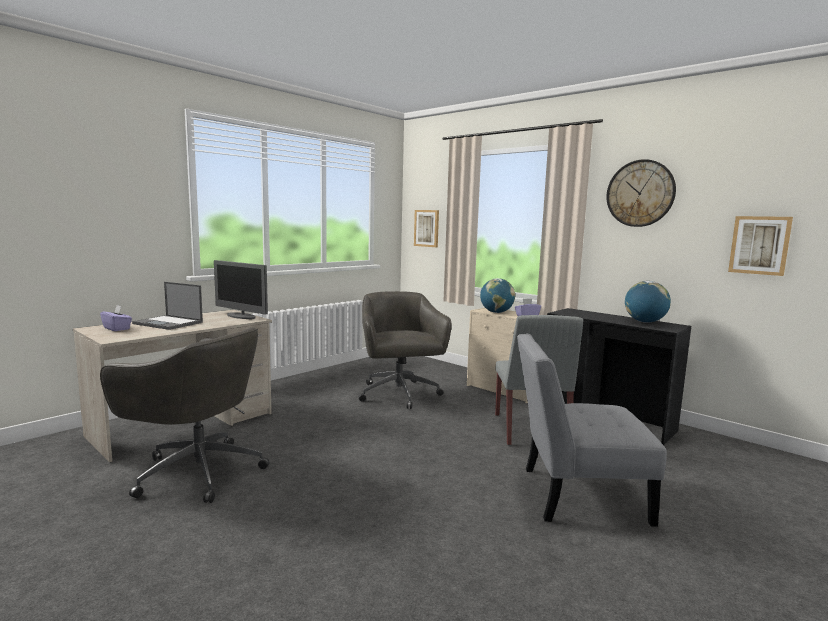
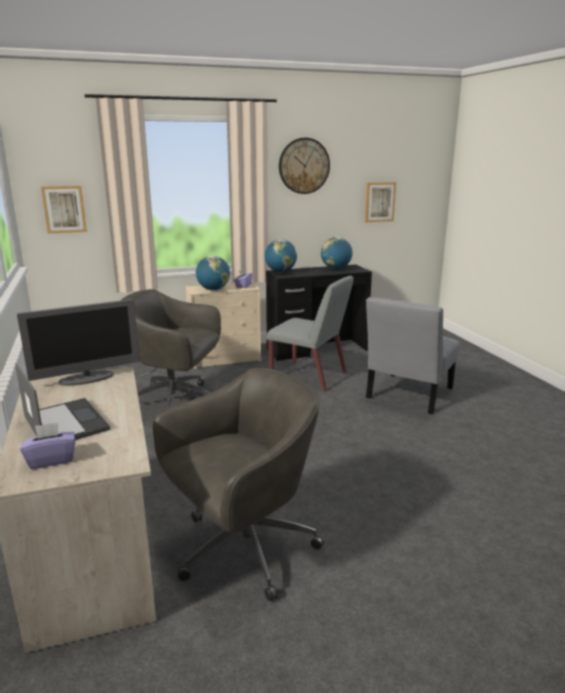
camera: 60 degrees left, 10 degrees up
(169, 323) = (65, 423): laptop -> laptop turned 90 degrees counterclockwise
(574, 311) = (280, 271): none -> globe

